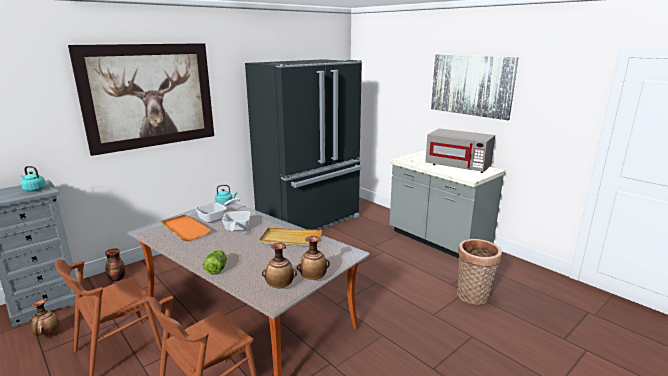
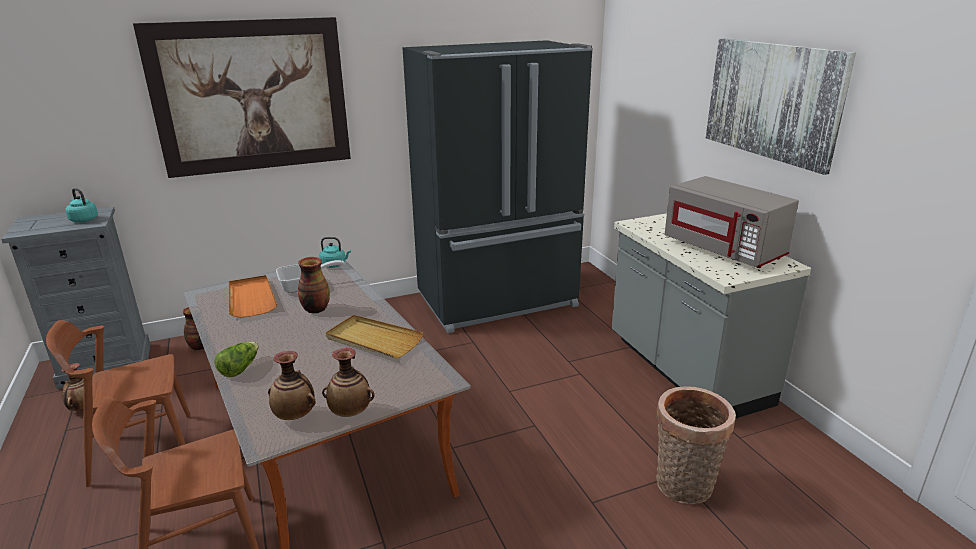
camera: 20 degrees right, 5 degrees up
(236, 229) = (315, 309): frying pan -> vase

